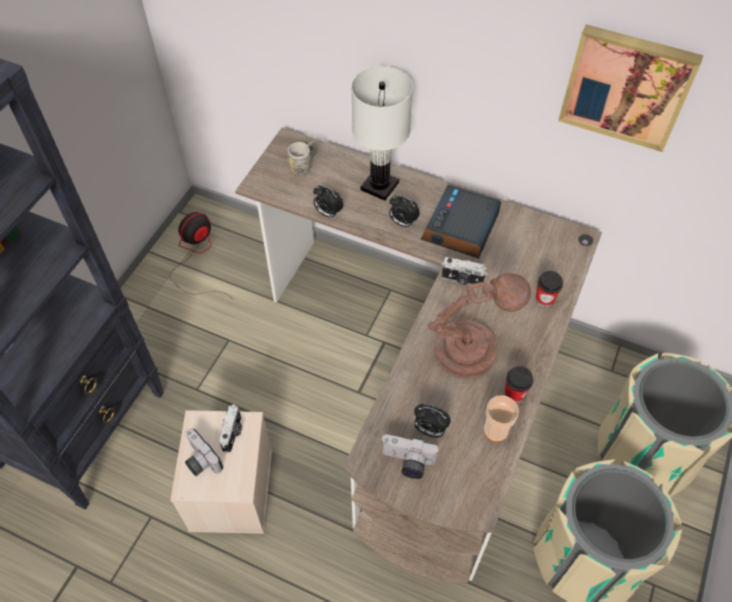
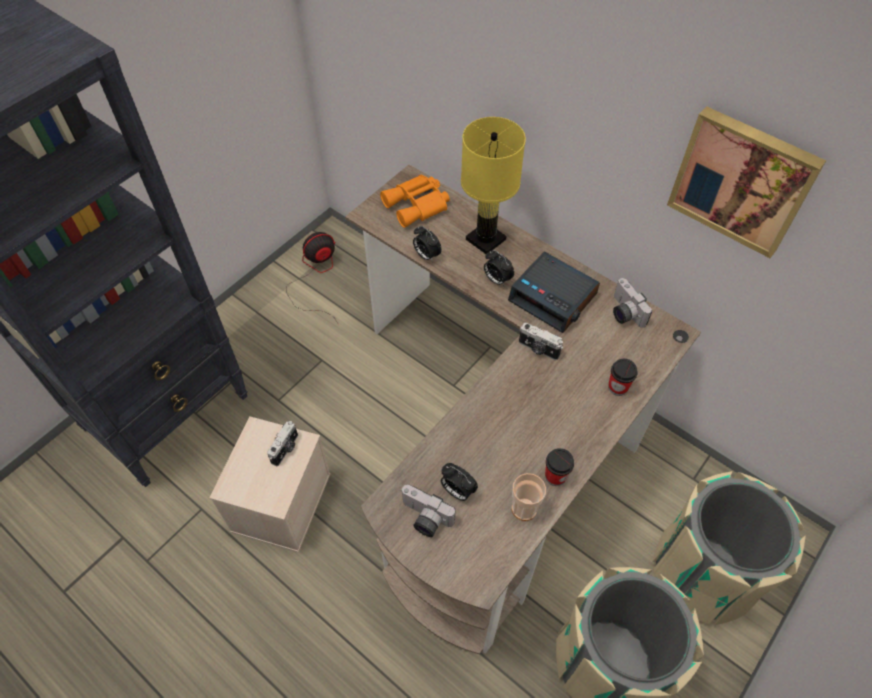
camera: 15 degrees right, 0 degrees up
(200, 460) = (247, 466): camera -> camera (623, 312)
(304, 166) = (418, 205): grey mug -> orange binoculars
(379, 185) = (485, 239): white table lamp -> yellow table lamp
(460, 228) = (553, 297): alarm clock -> alarm clock turned 90 degrees counterclockwise
(470, 350) = (524, 421): brown table lamp -> none

